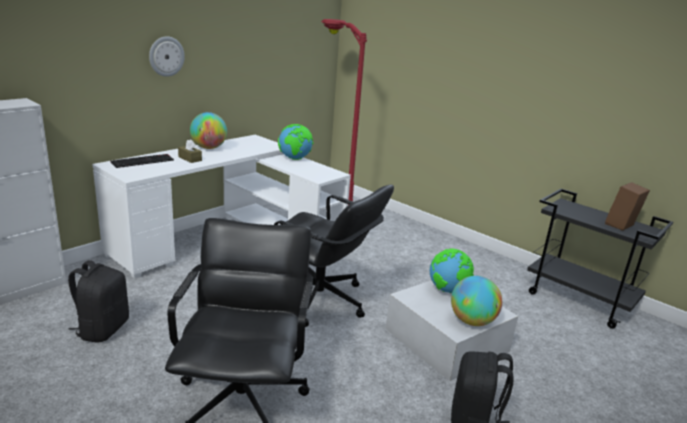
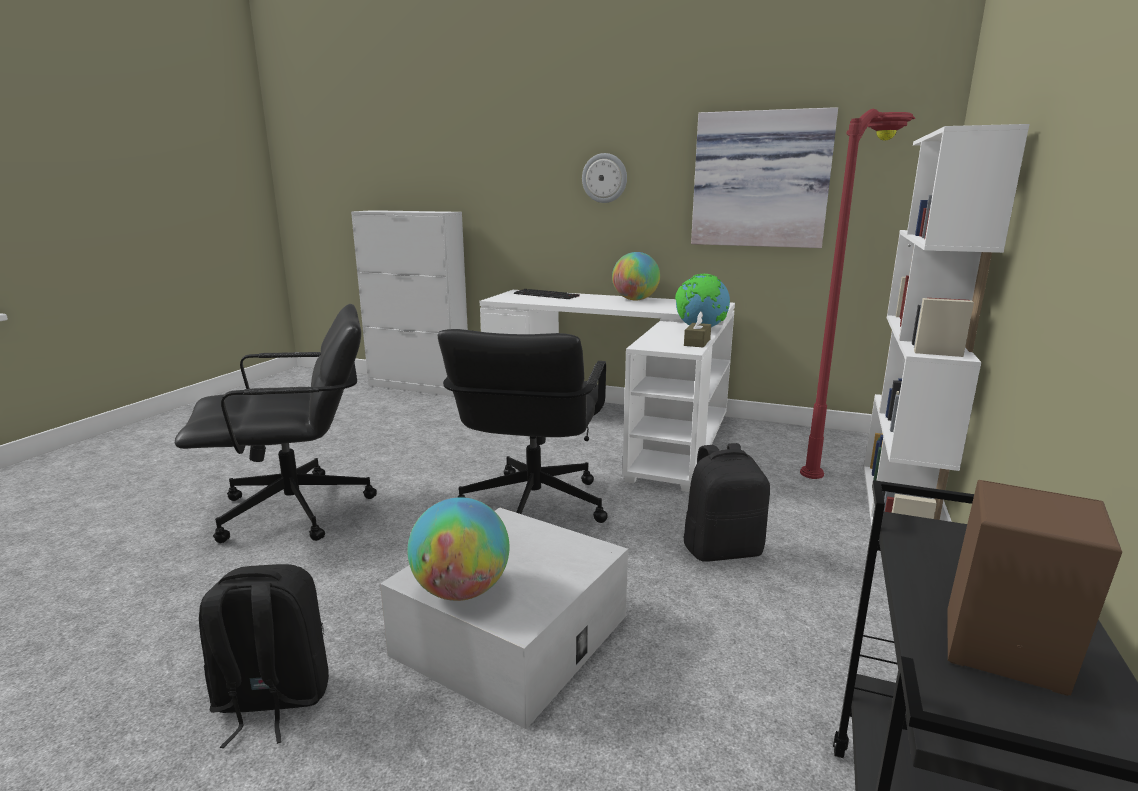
camera: 70 degrees right, 5 degrees down
(102, 329) = (391, 426): black backpack -> black backpack (722, 550)
(190, 159) = (584, 301): brown tissue box -> brown tissue box (697, 342)
(263, 53) = (760, 180): none -> picture
(392, 218) = (898, 508): none -> white bookcase
(448, 290) = (558, 554): globe -> none

